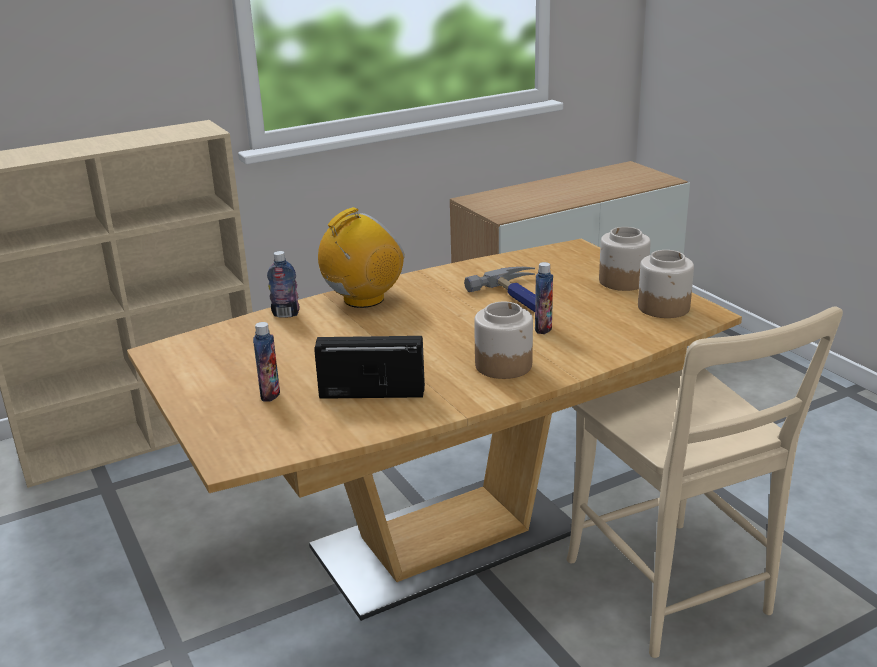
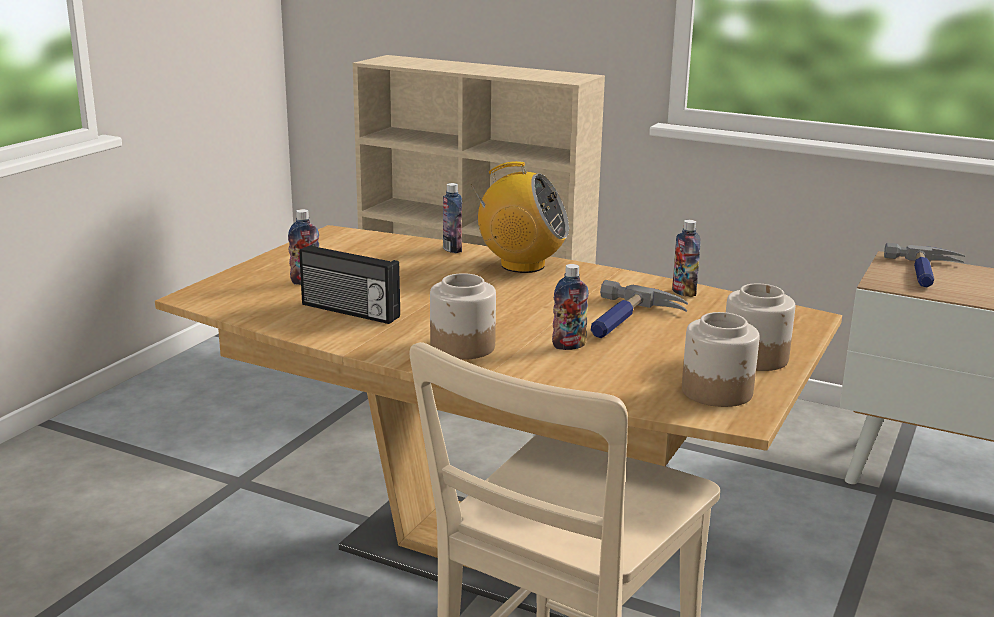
camera: 55 degrees right, 5 degrees down
(372, 392) = (349, 311): radio -> radio turned 150 degrees clockwise
(491, 266) = (684, 292): none -> bottle
(504, 201) = (925, 273): none -> hammer

